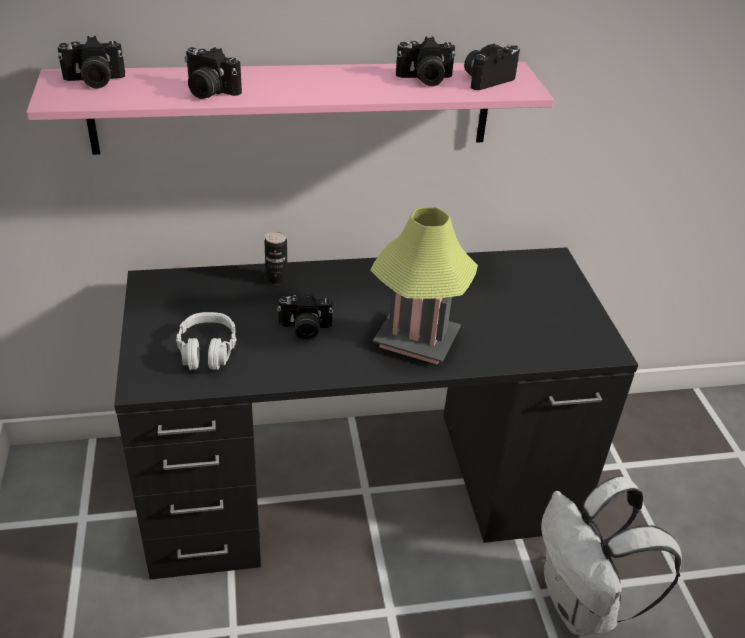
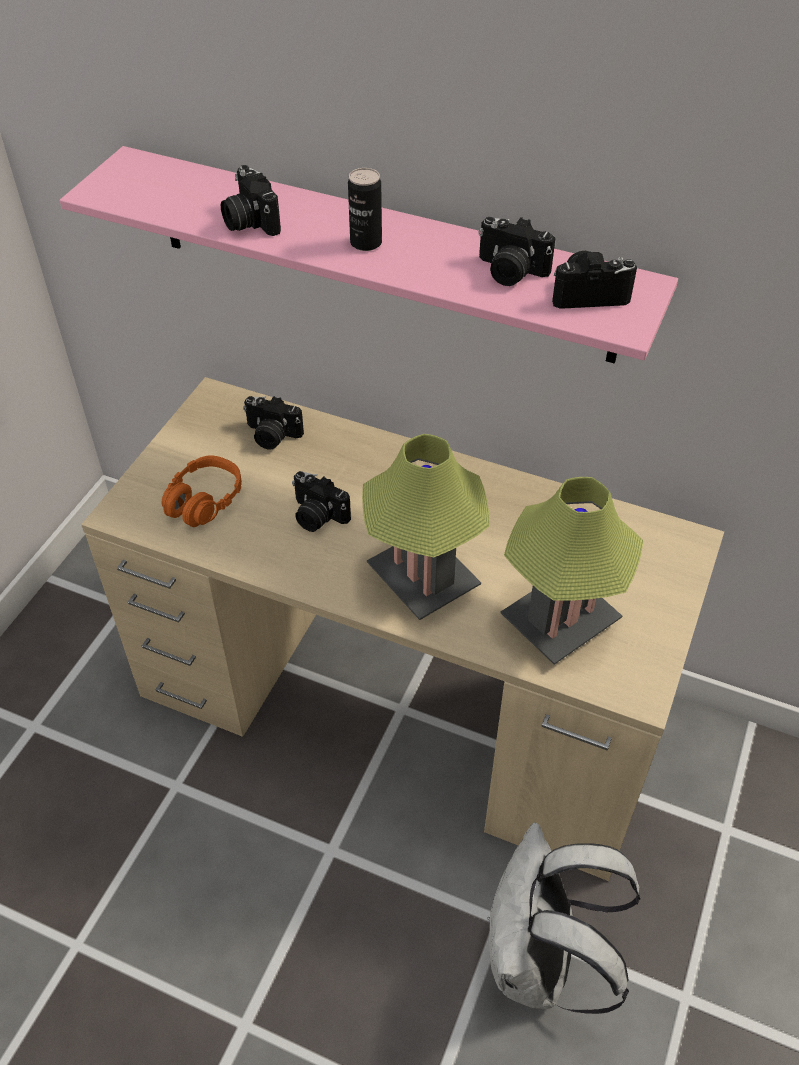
camera: 35 degrees right, 10 degrees up
(94, 81) = (153, 176): camera -> camera (271, 436)
(207, 351) = (204, 501): grey headphones -> orange headphones
(276, 279) = (339, 442): can -> can (366, 243)
(362, 485) = (402, 701): black desk -> beige desk
(524, 331) = (559, 622): none -> table lamp

